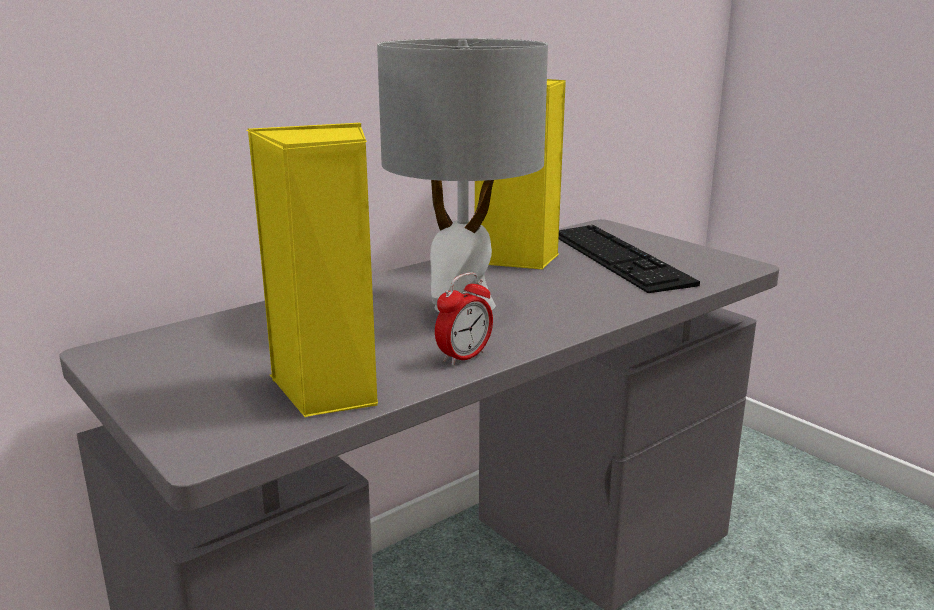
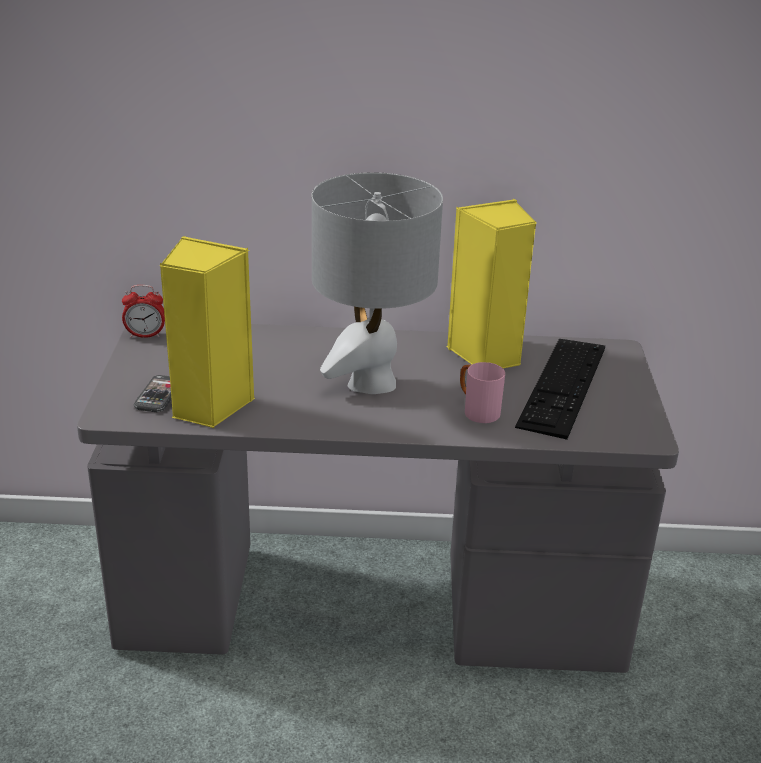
camera: 40 degrees right, 10 degrees up
(242, 405) = (158, 395): none -> phone
(464, 357) = (307, 419): alarm clock -> alarm clock (145, 335)
(595, 294) = (476, 411): none -> pink mug

